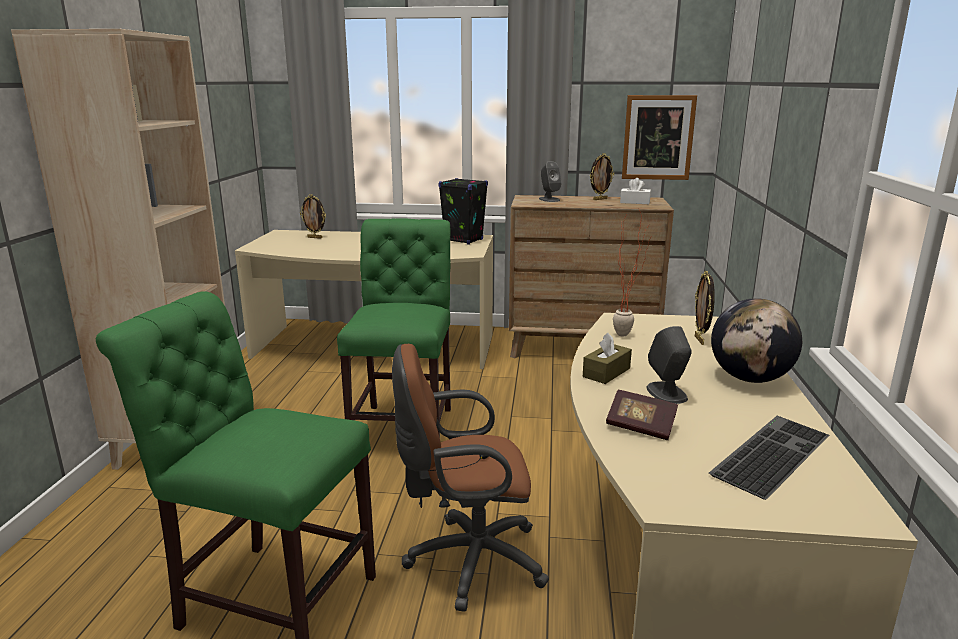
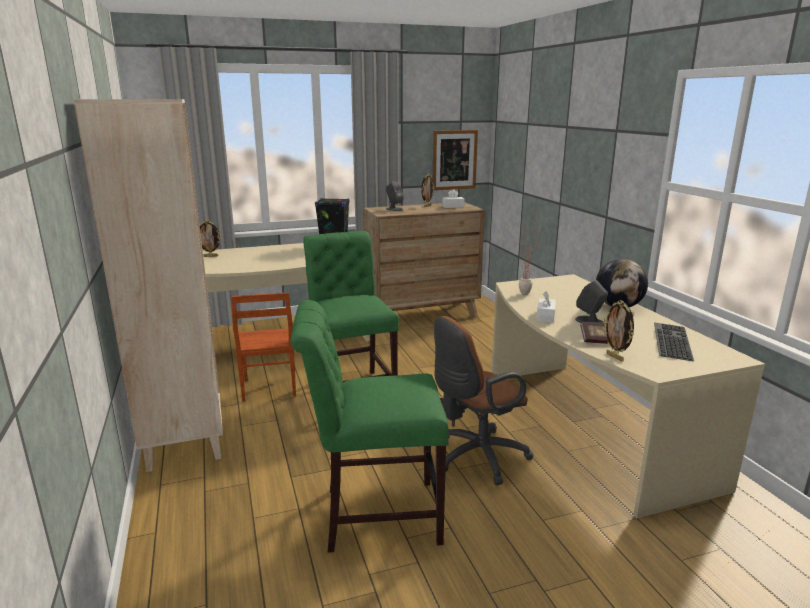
camera: 25 degrees left, 0 degrees up
(316, 404) = (268, 389): none -> brown chair
(606, 372) = (545, 316): brown tissue box -> white tissue box
(700, 340) = (568, 290): picture frame -> picture frame (615, 357)

